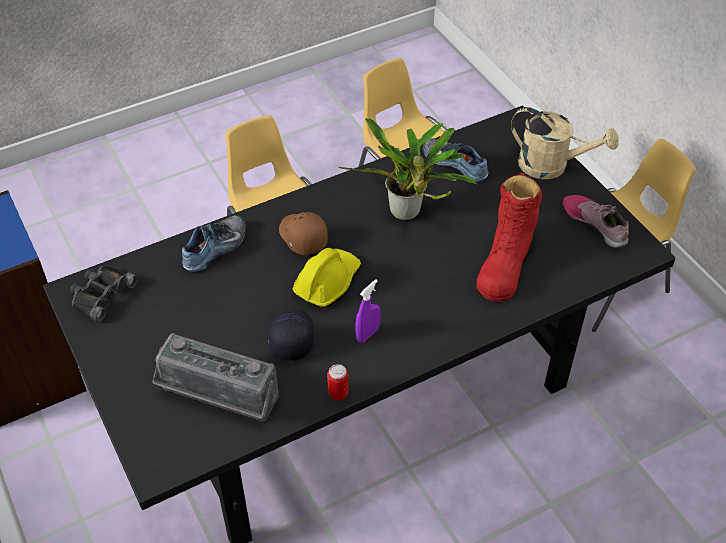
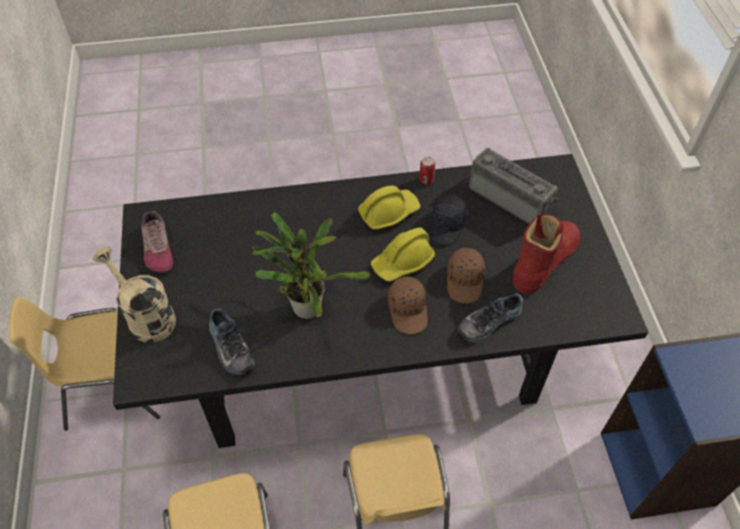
camera: 160 degrees left, 5 degrees up
(101, 294) = (595, 306): black binoculars -> none
(251, 281) = (465, 281): none -> brown cap
(368, 334) = (388, 213): purple spray bottle -> yellow hard hat
(505, 263) = (253, 237): red boot -> red boot (544, 261)

